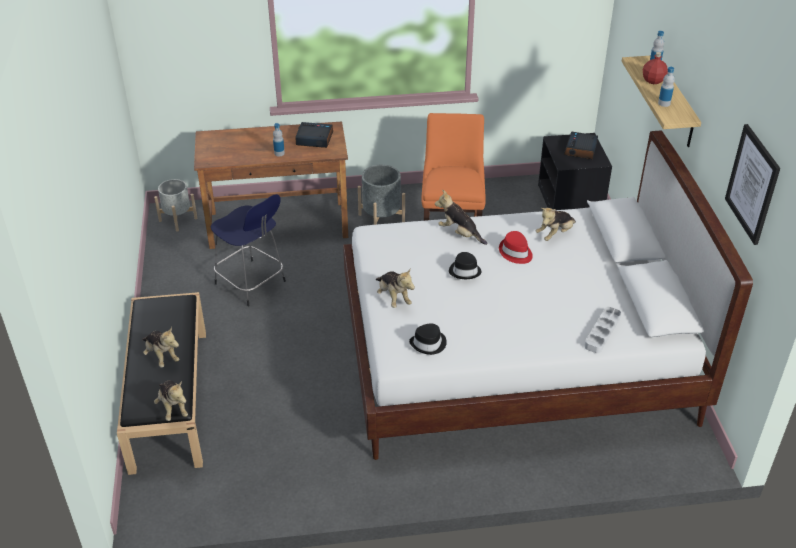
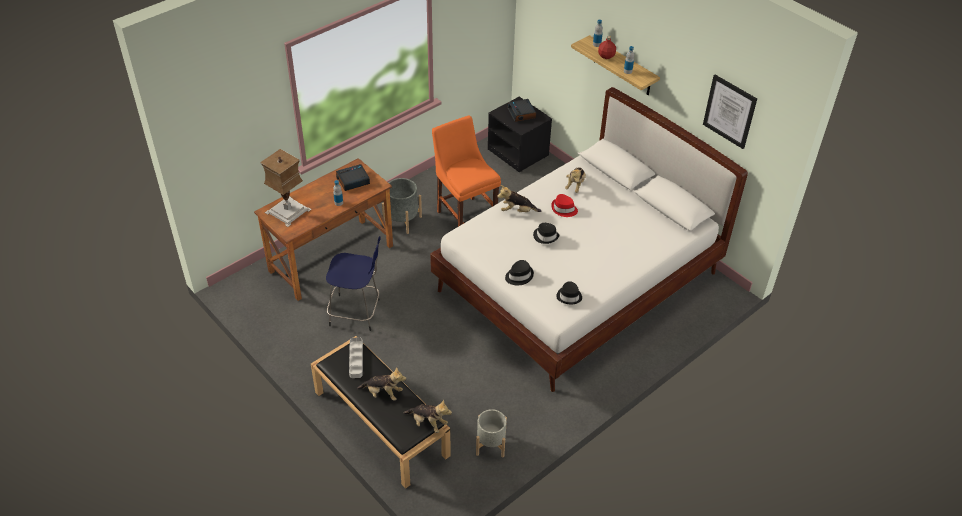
camera: 35 degrees left, 5 degrees up
(178, 219) = (248, 289): grey planter -> grey planter (491, 444)
(224, 142) = (287, 211): none -> table lamp
(393, 298) = (519, 276): plush toy -> black hat
(602, 332) = (659, 240): grey tray -> grey tray (356, 359)

